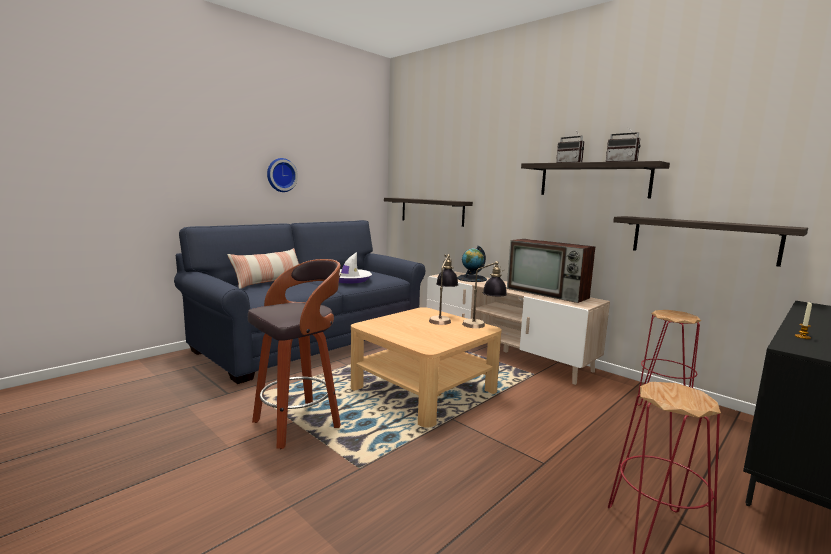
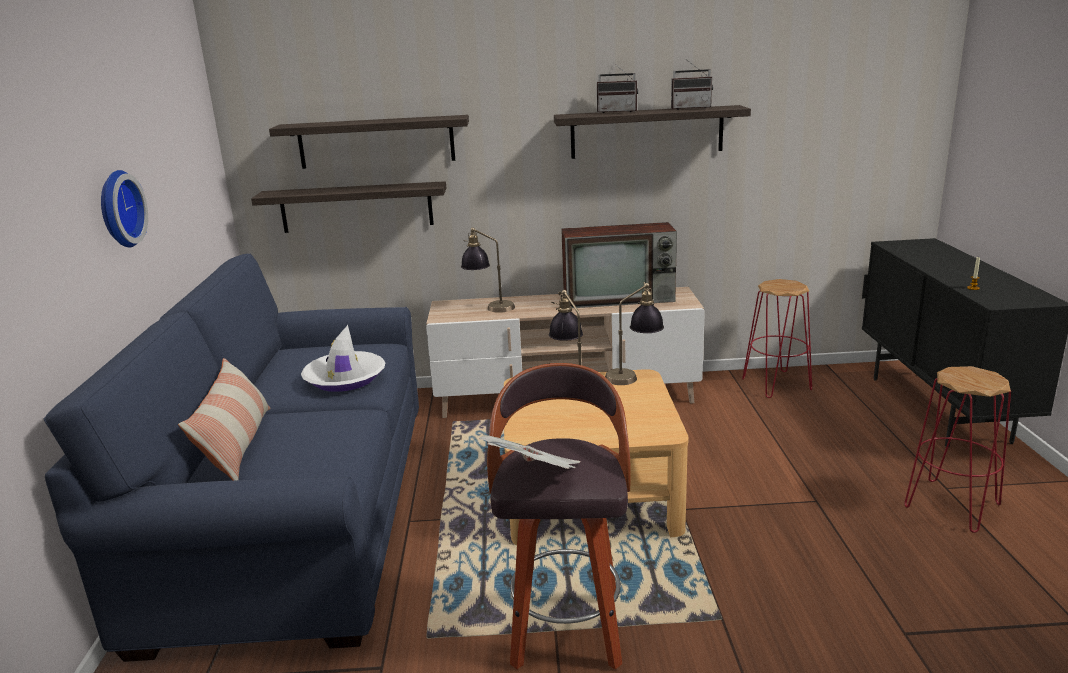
camera: 45 degrees left, 10 degrees up
(272, 307) = (534, 476): none -> newspaper
(471, 278) = (489, 307): globe -> table lamp
(702, 239) = (780, 192): shelf -> shelf (376, 142)

